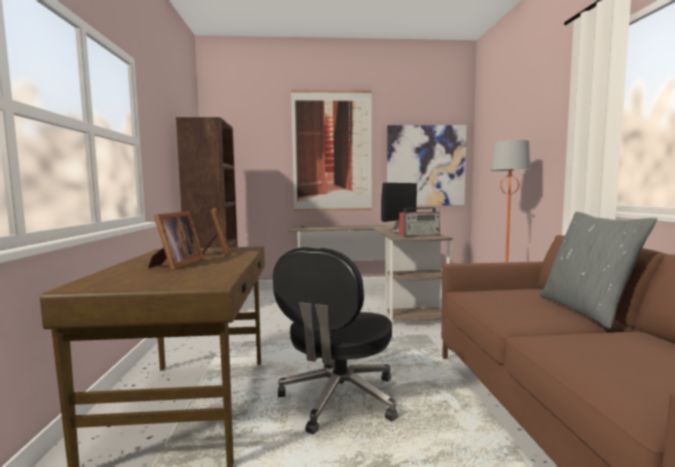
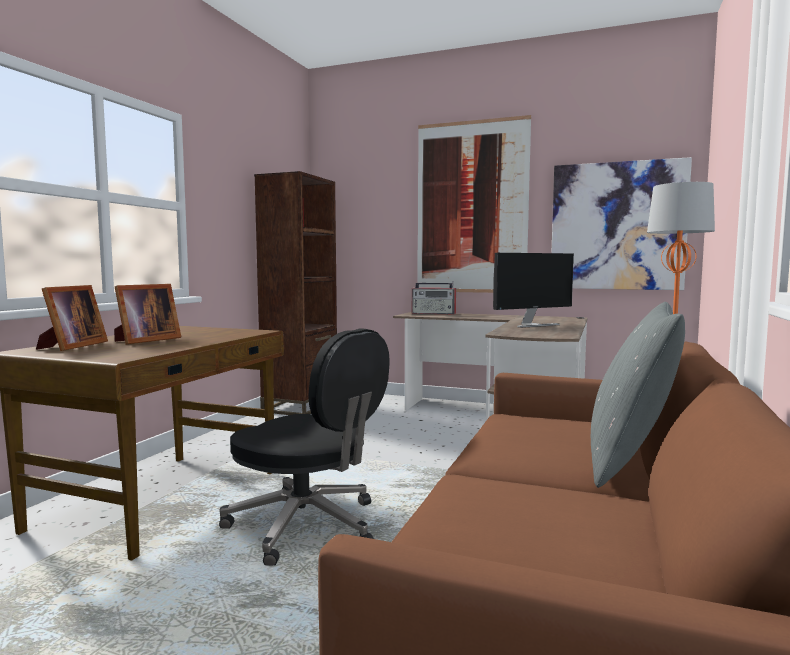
camera: 25 degrees right, 0 degrees up
(217, 252) = (218, 332): picture frame -> picture frame (71, 346)
(338, 399) = (307, 526): black office chair -> black office chair turned 105 degrees counterclockwise
(420, 235) = (542, 332): radio -> radio (434, 313)

